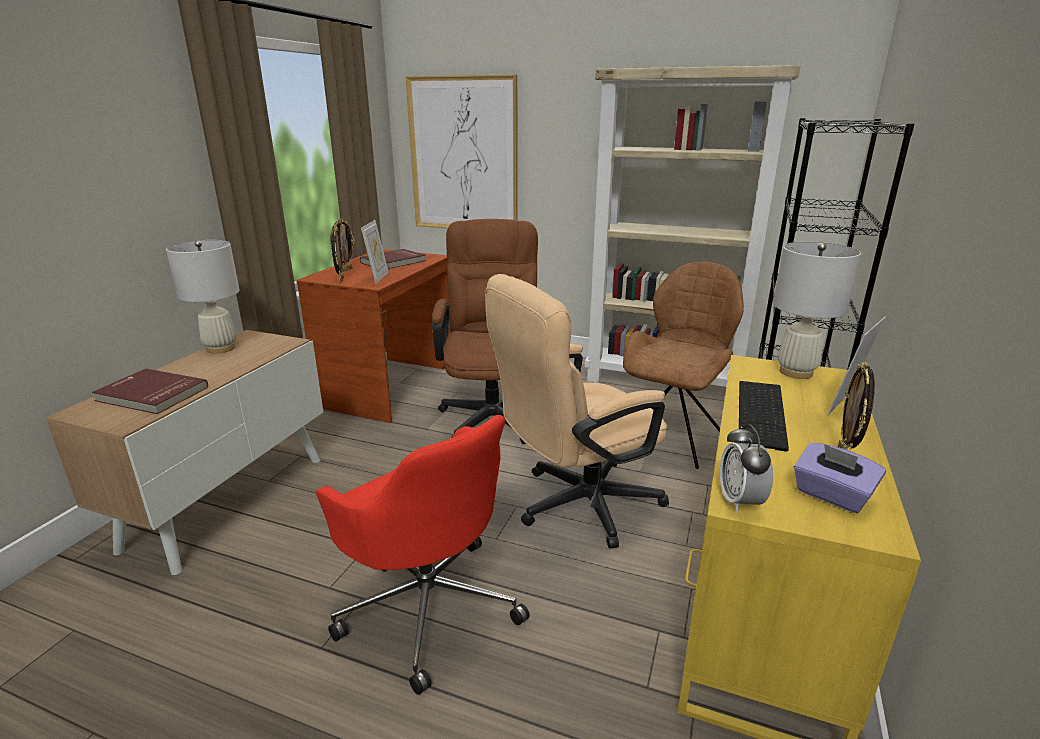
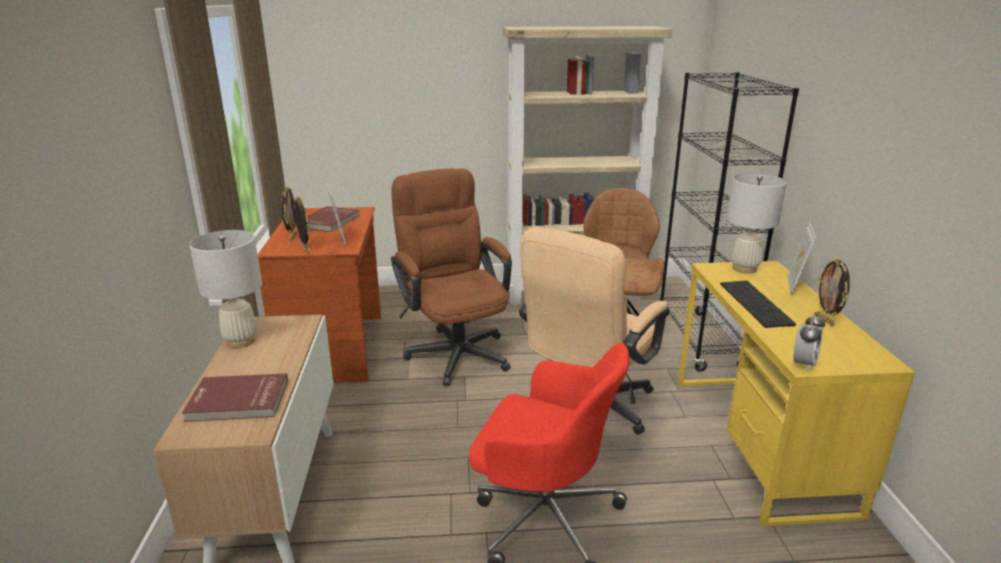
camera: 25 degrees left, 0 degrees up
(463, 156) = (355, 105): picture -> none
(740, 501) = (803, 364): alarm clock -> alarm clock turned 120 degrees counterclockwise
(831, 495) = (843, 347): purple tissue box -> none

